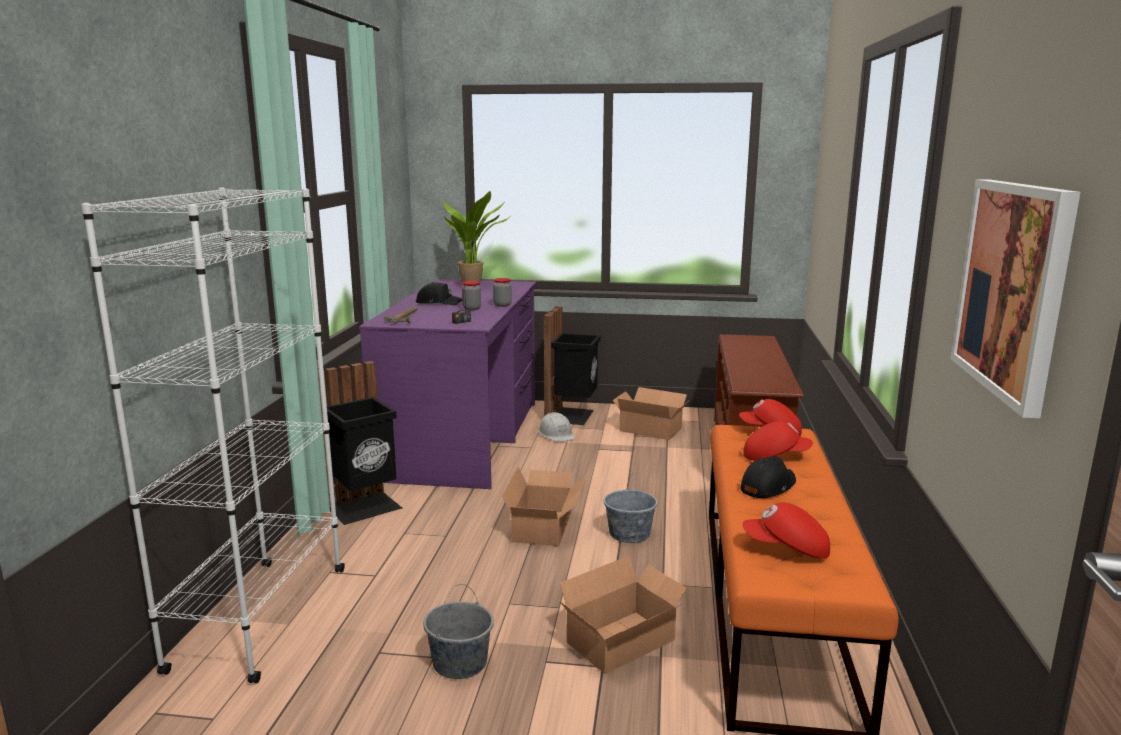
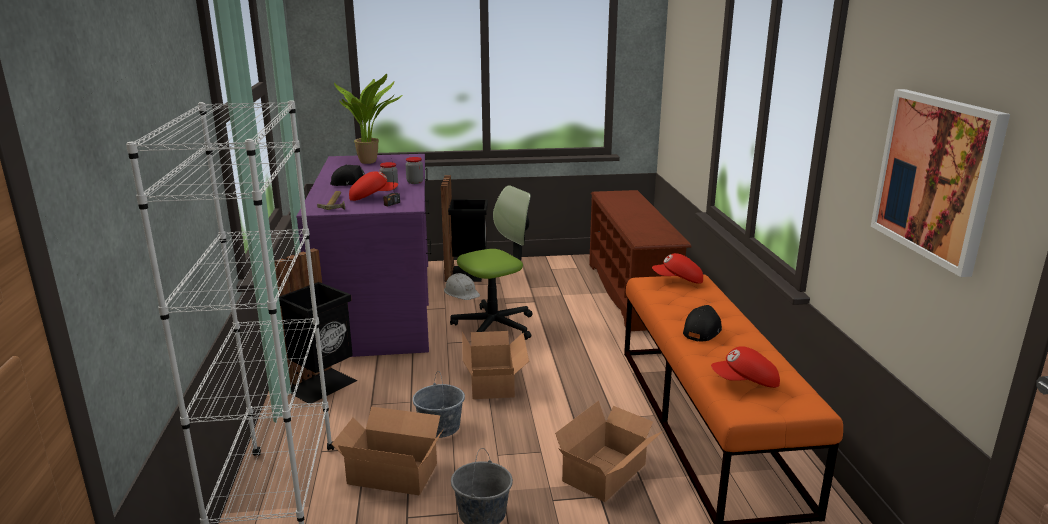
camera: 15 degrees left, 5 degrees up
(575, 470) = (494, 326): none -> office chair
(629, 533) = (567, 377): grey bucket -> grey bucket (440, 427)
(650, 429) = (540, 279): cardboard box -> cardboard box (392, 471)
(775, 456) = (693, 302): red cap -> red cap (372, 197)

